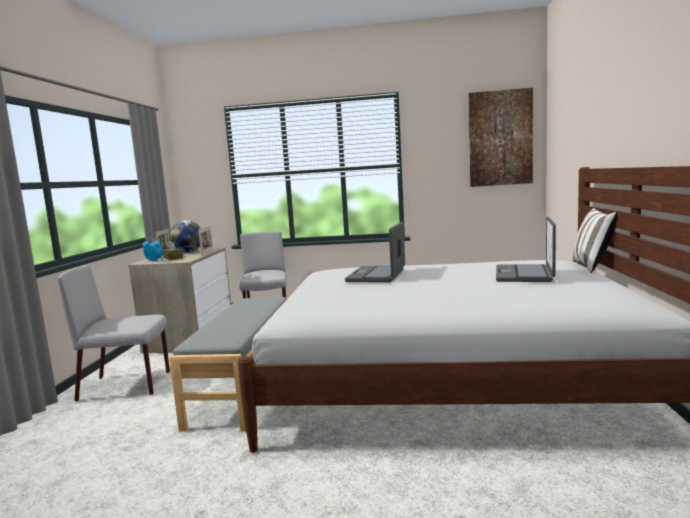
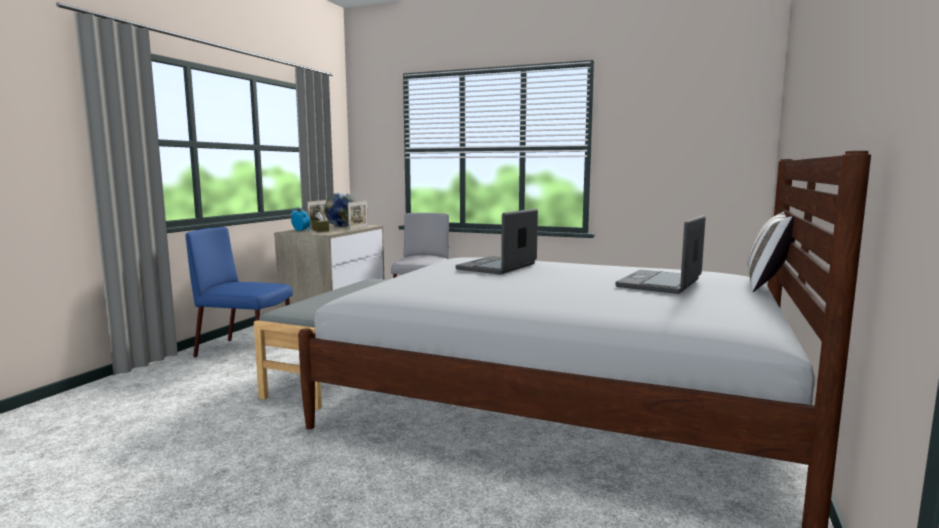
camera: 15 degrees right, 0 degrees up
(127, 385) = (246, 351): grey chair -> blue chair
(500, 138) = (716, 120): picture -> none

